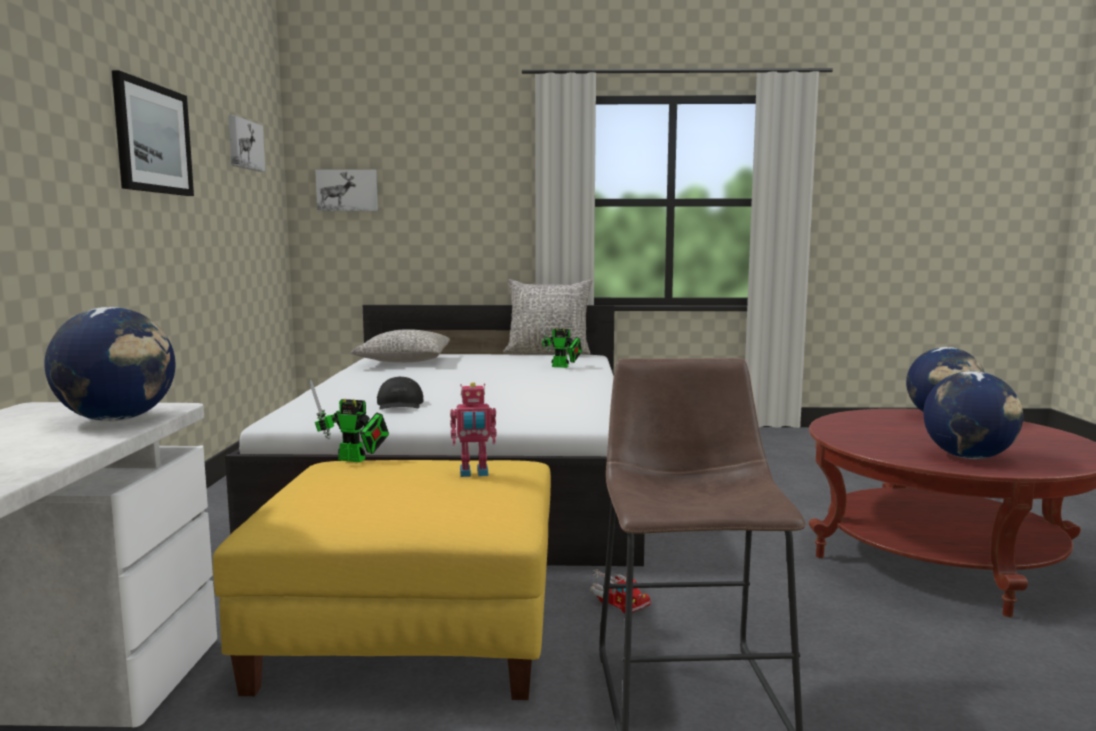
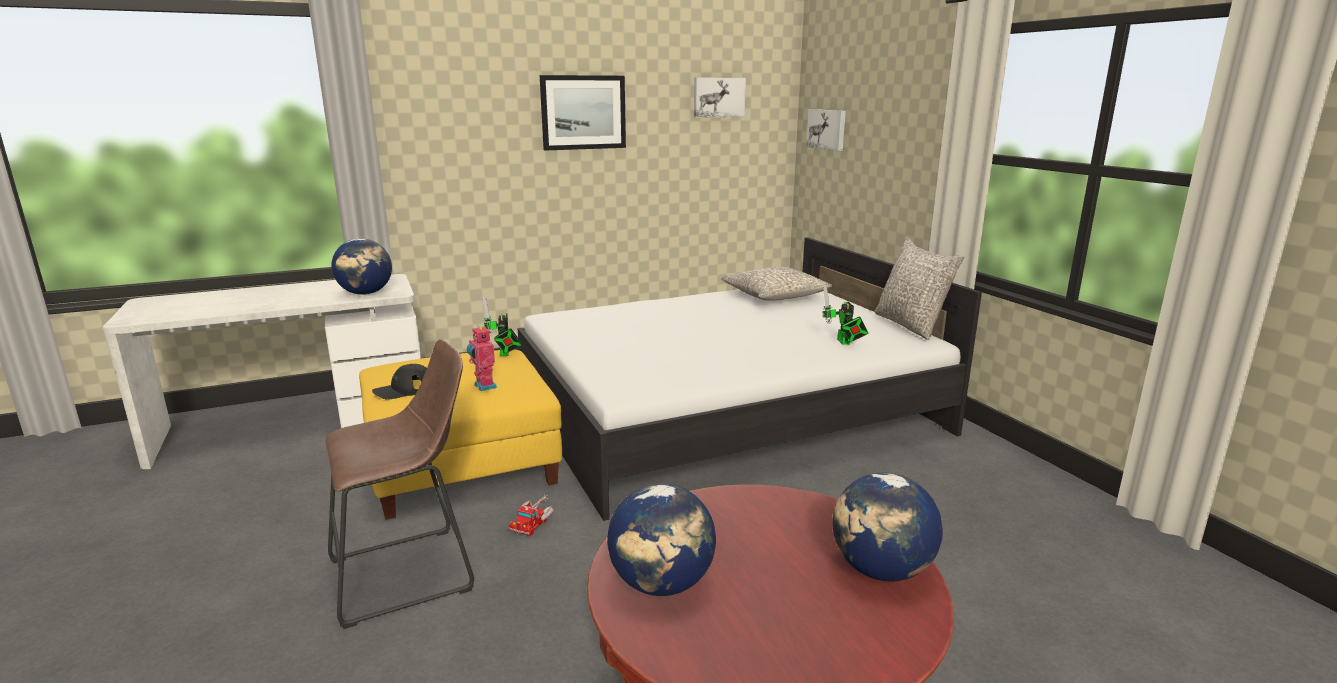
camera: 65 degrees right, 10 degrees up
(400, 404) = (616, 329): black cap -> black cap (404, 389)

